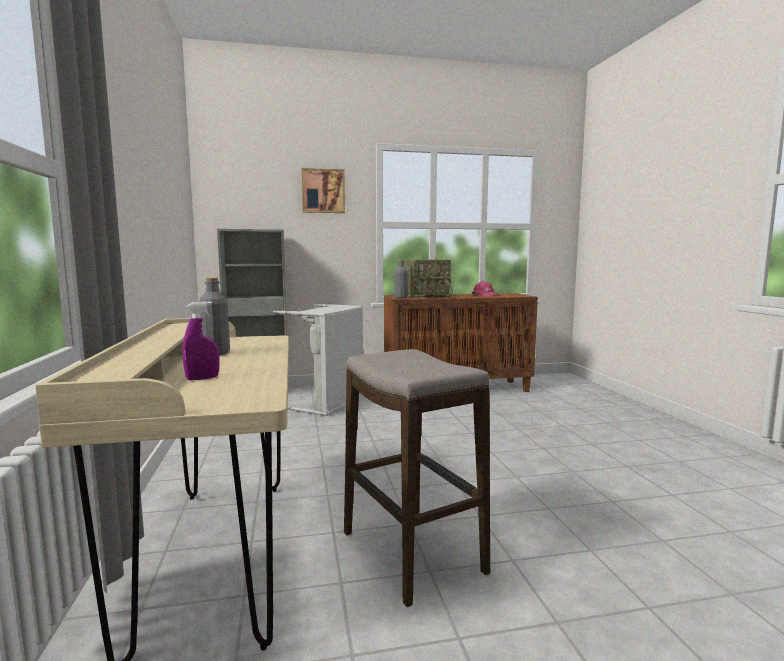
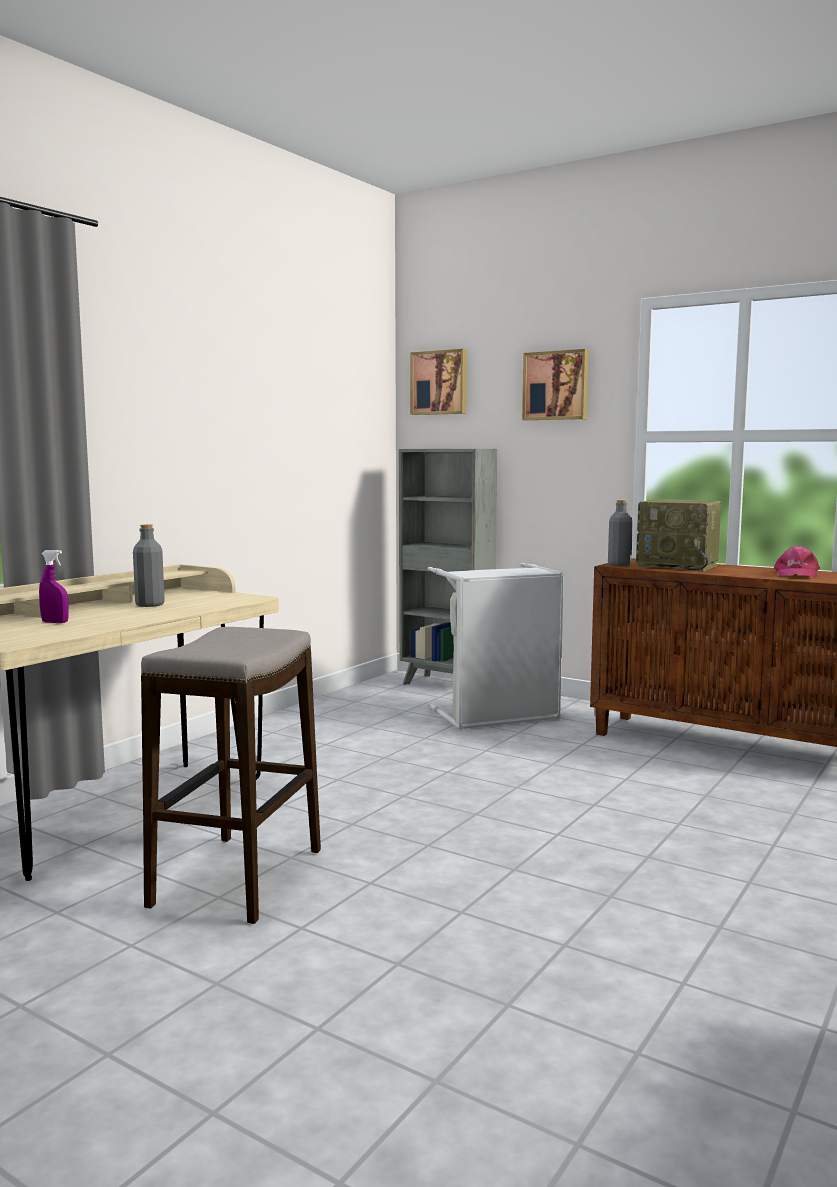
camera: 45 degrees right, 0 degrees up
(232, 183) = (440, 383): none -> picture

